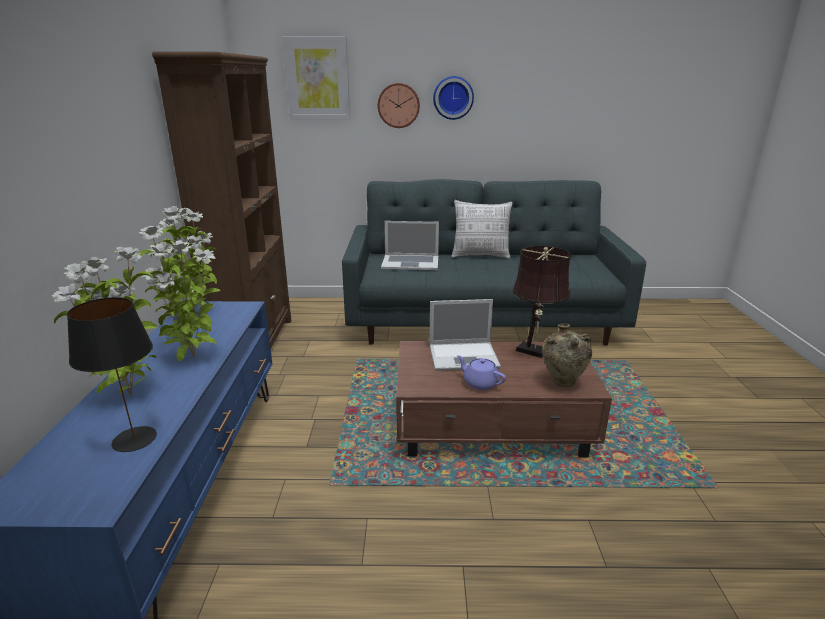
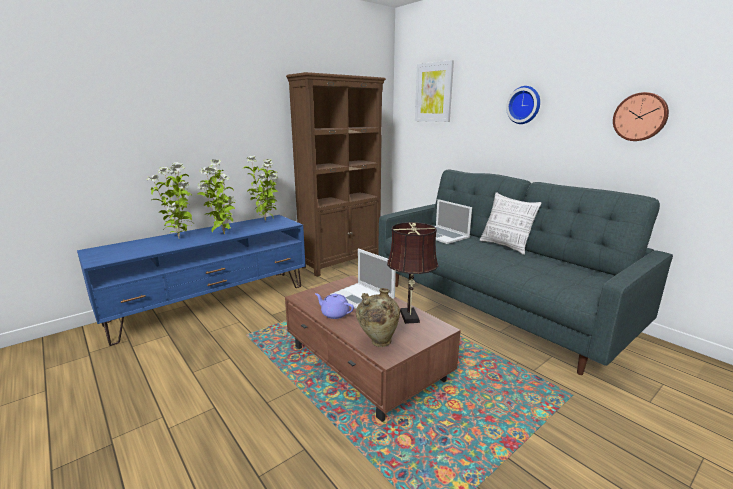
camera: 50 degrees right, 5 degrees down
(135, 439) = (146, 250): black table lamp -> none
(398, 105) = (482, 111): wall clock -> wall clock (640, 117)
(480, 383) = (334, 314): purple teapot -> purple teapot turned 60 degrees counterclockwise

